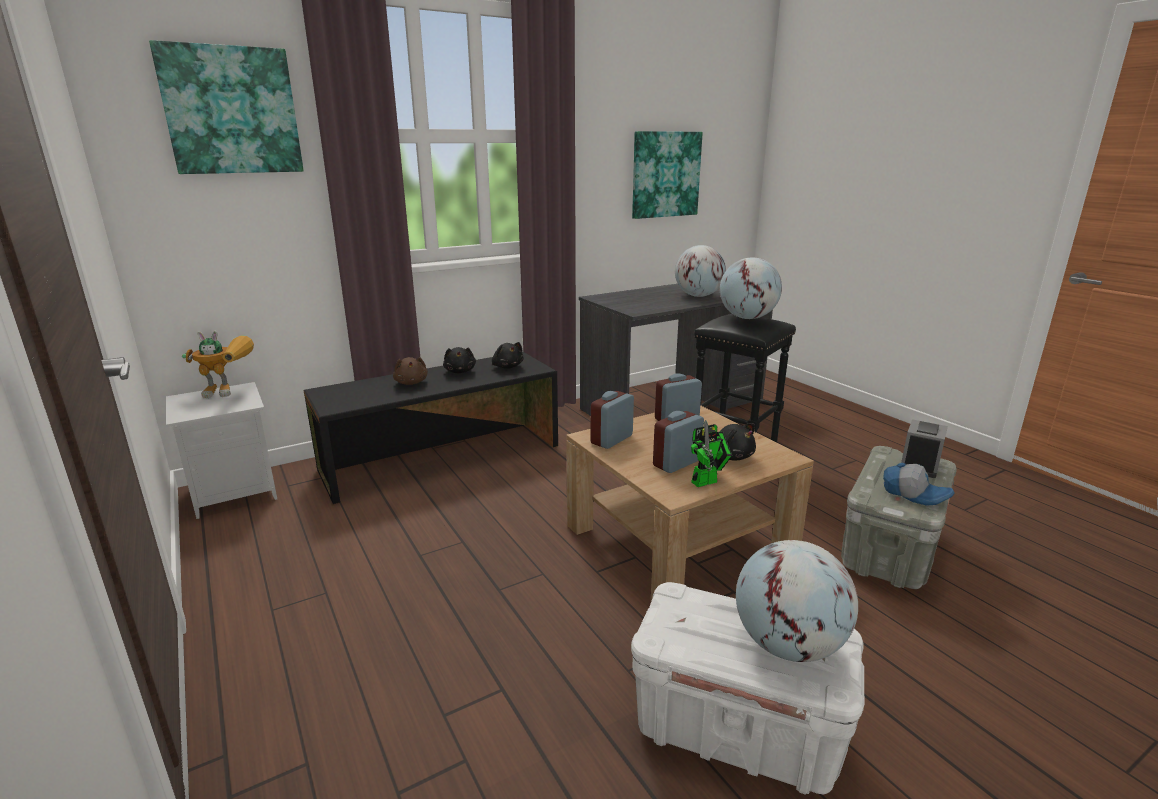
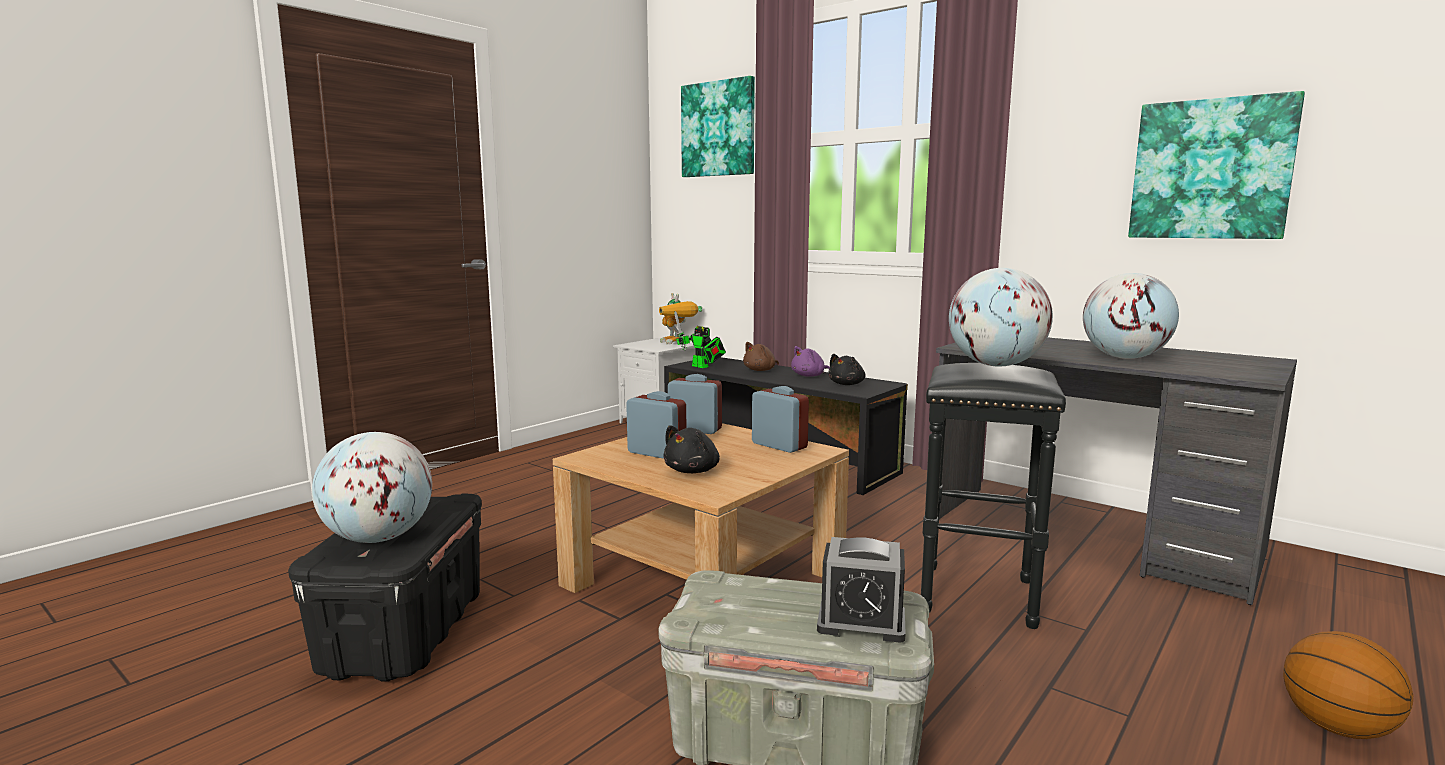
camera: 70 degrees right, 10 degrees down
(460, 371) = (809, 376): black plush toy -> purple plush toy
(707, 481) = (621, 466): toy robot -> toy robot (702, 367)
(734, 730) = (405, 633): white storage box -> black storage box
(861, 426) = (1336, 727): none -> basketball
(914, 494) = (739, 611): cap -> none

